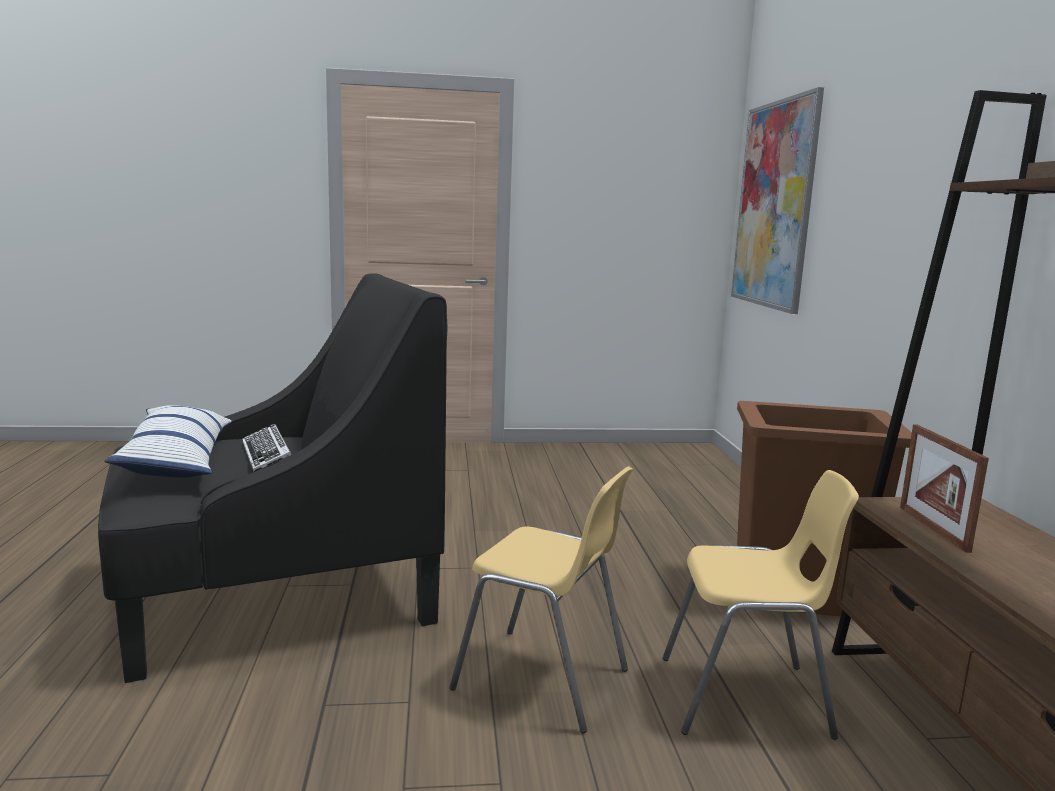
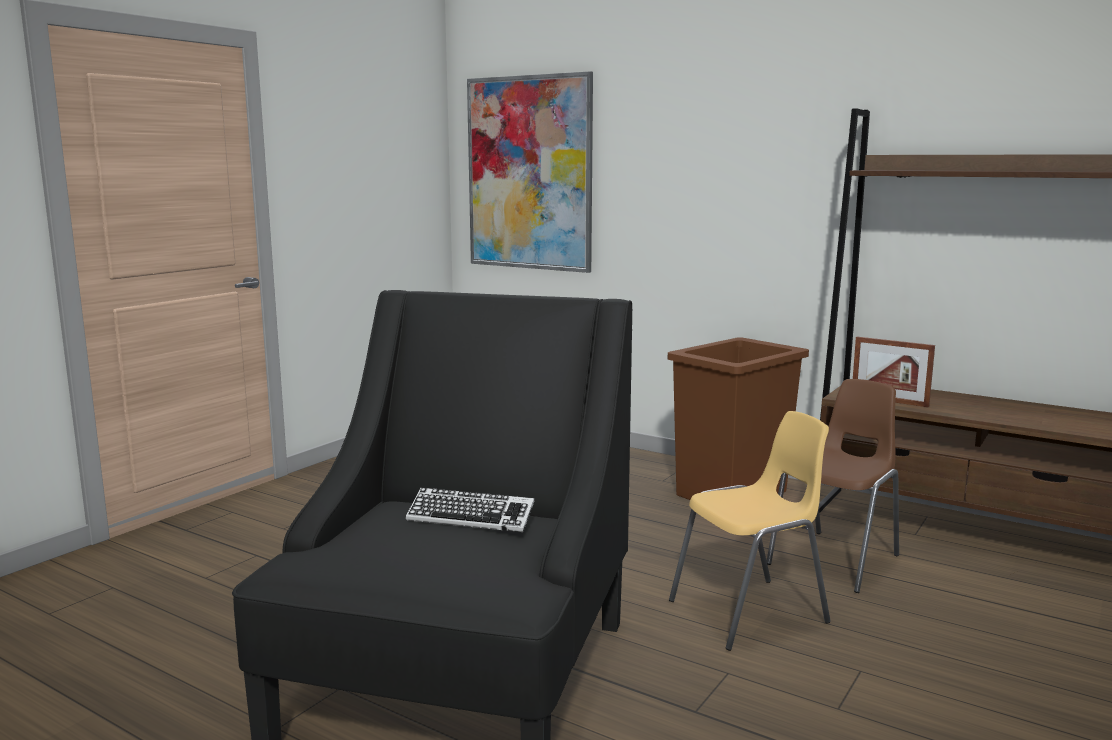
camera: 50 degrees left, 0 degrees up
(177, 460) = (413, 558): pillow -> none
(746, 698) = (836, 560): yellow chair -> brown chair

